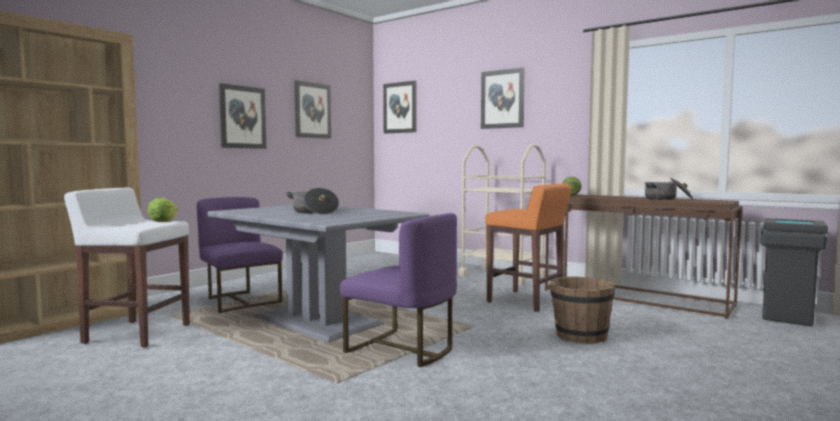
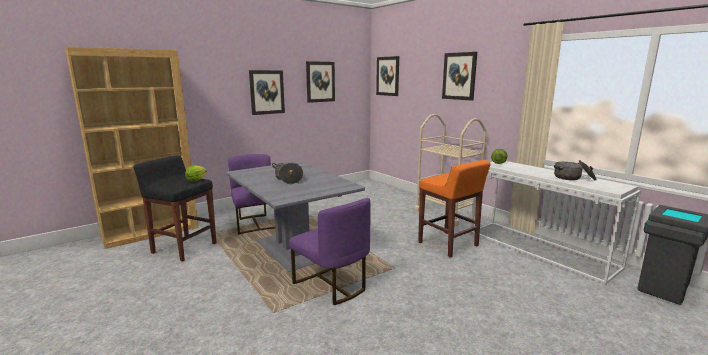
camera: 15 degrees right, 10 degrees up
(136, 333) = (184, 248): white stool -> black stool
(580, 336) = (467, 289): brown bucket -> none
(636, 297) = (540, 249): brown console table -> white console table

